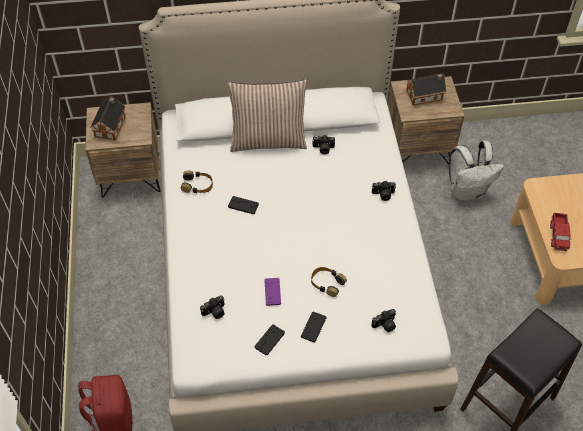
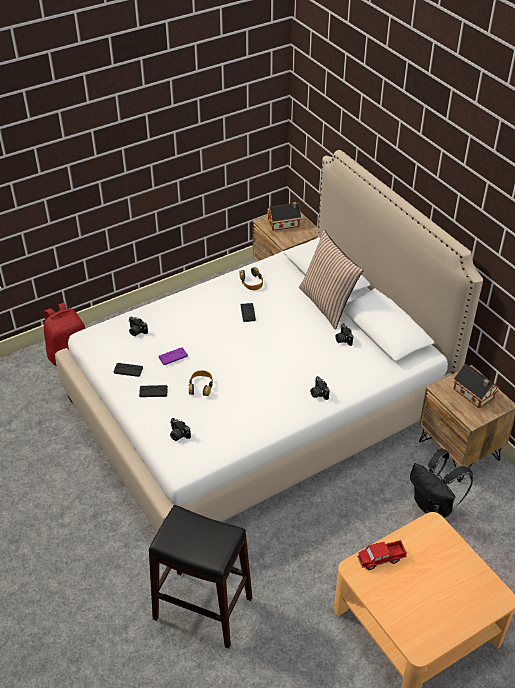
camera: 65 degrees right, 10 degrees down
(468, 191) = (434, 507): white backpack -> black backpack

